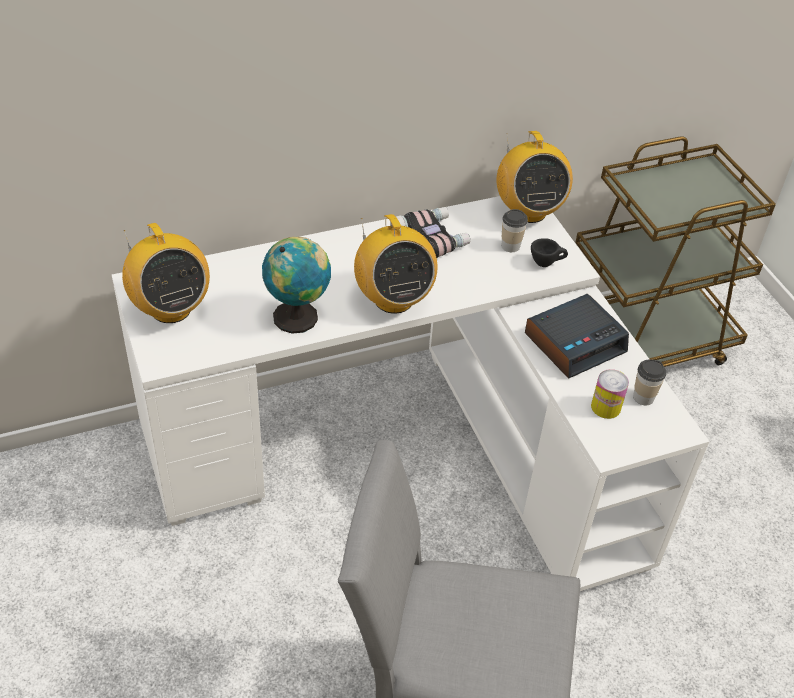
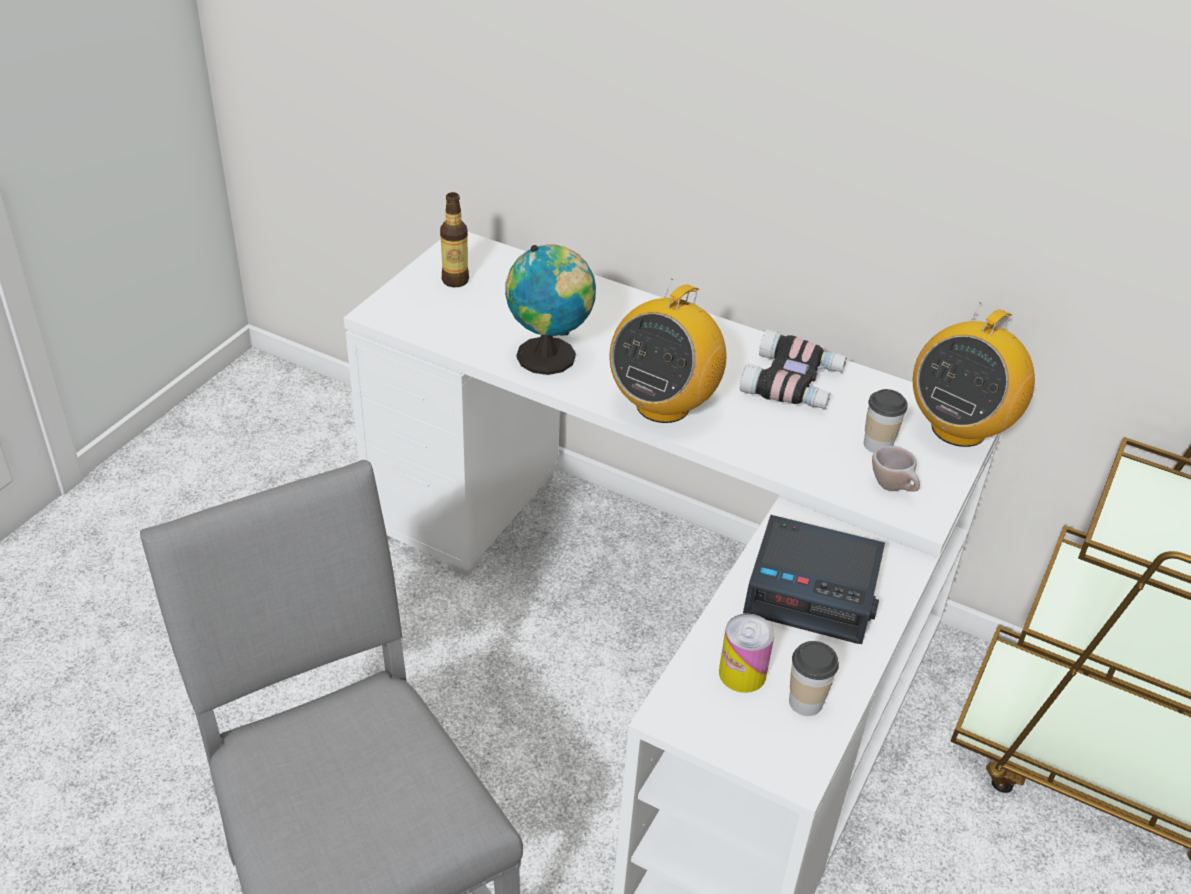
camera: 50 degrees right, 5 degrees down
(170, 309) = (455, 280): radio -> bottle
(546, 263) = (894, 488): black cup -> beige cup

